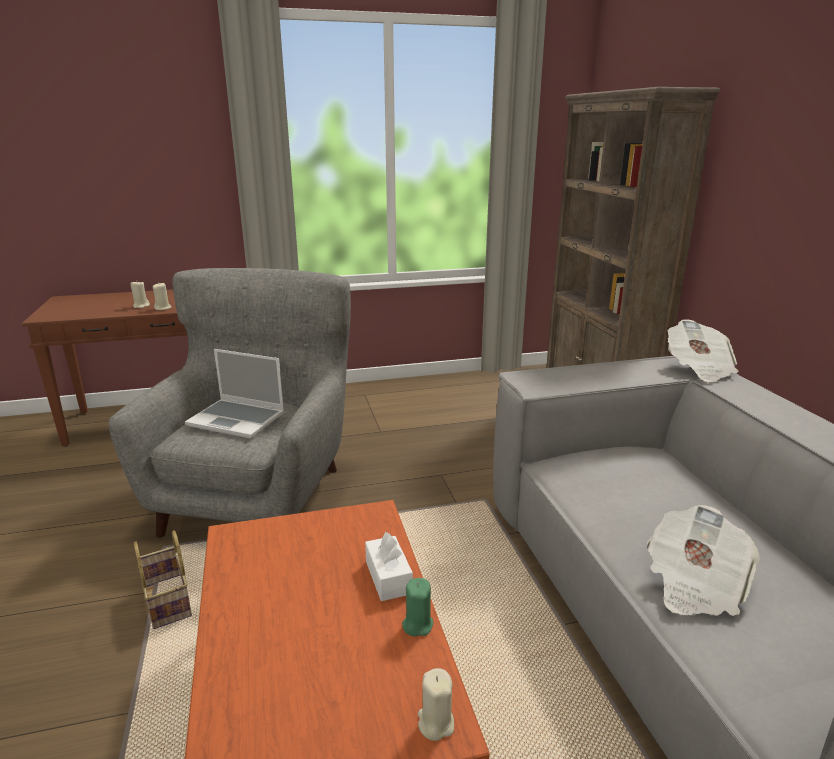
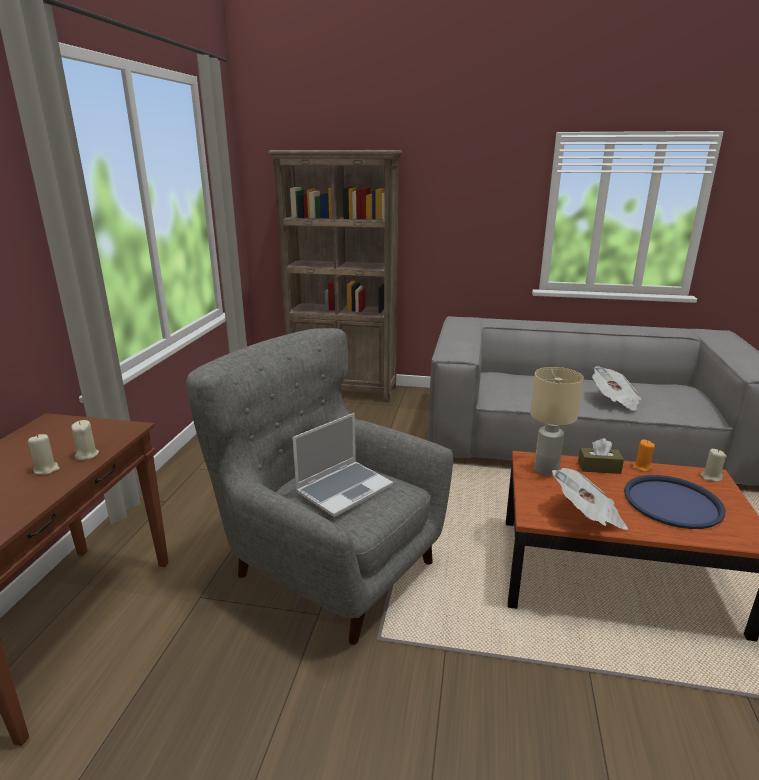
camera: 65 degrees left, 0 degrees up
(169, 602) = (466, 640): basket -> none
(313, 663) = (672, 502): none -> blue tray
(353, 530) = (546, 470): none -> beige table lamp
(388, 577) = (599, 467): white tissue box -> brown tissue box
(417, 624) = (642, 467): green candle -> orange candle
(698, 368) = (469, 321): newspaper -> newspaper (587, 515)

